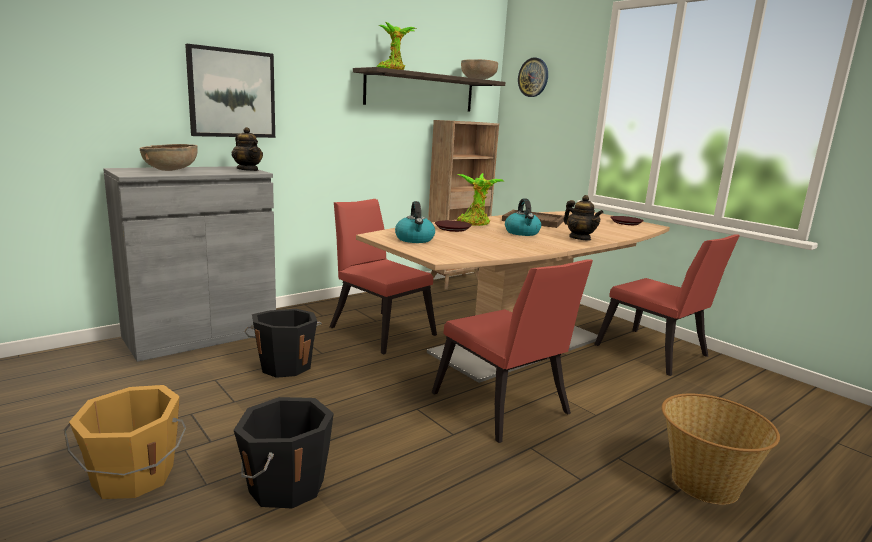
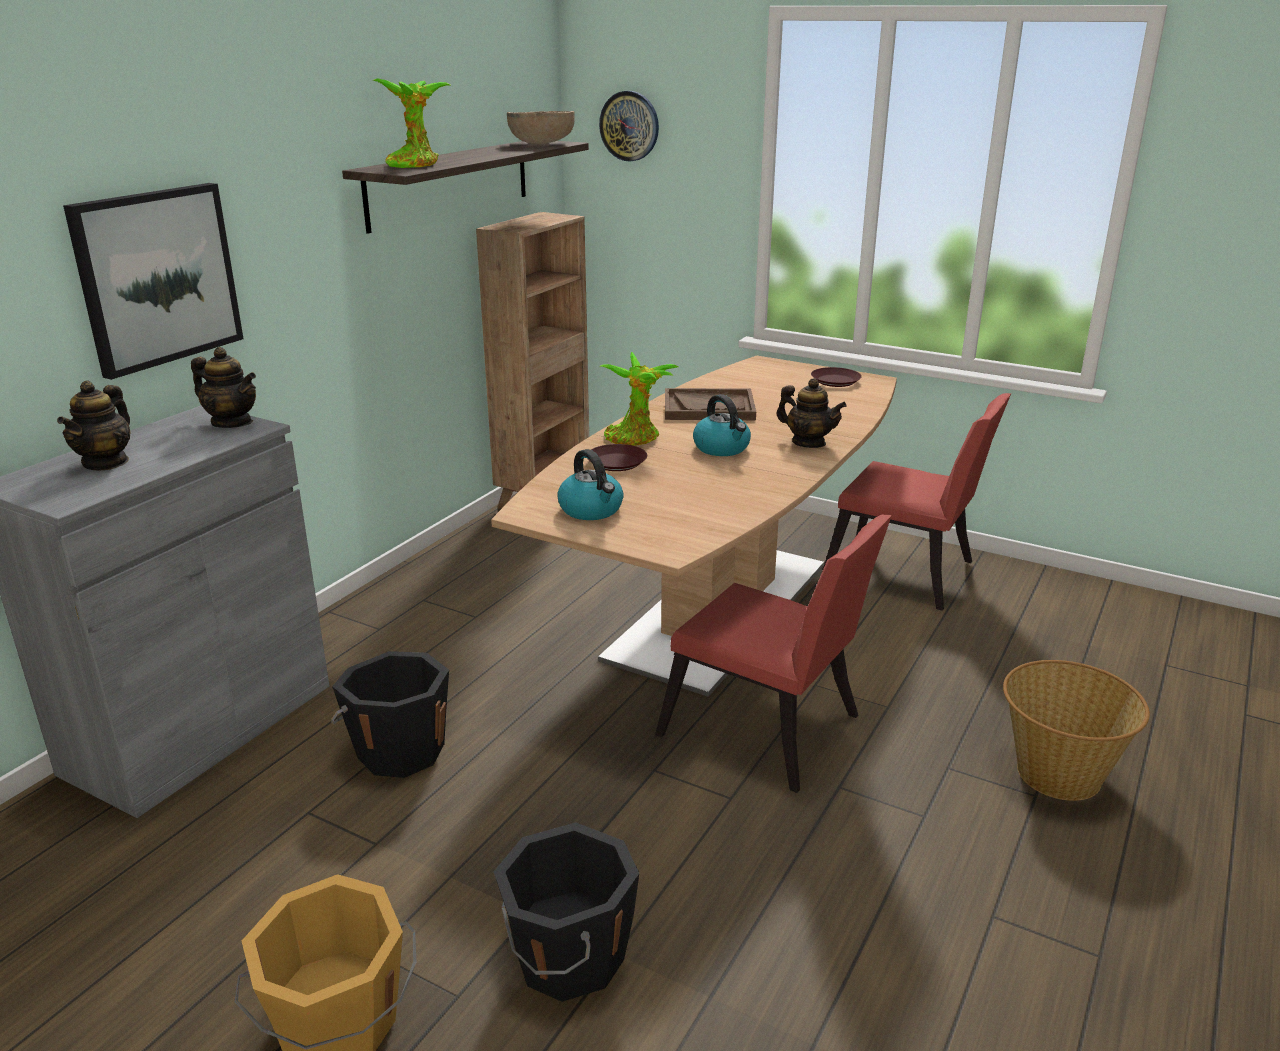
camera: 20 degrees left, 10 degrees up
(171, 170) = (106, 462): brown bowl -> teapot
(379, 329) = (494, 633): red chair -> none

